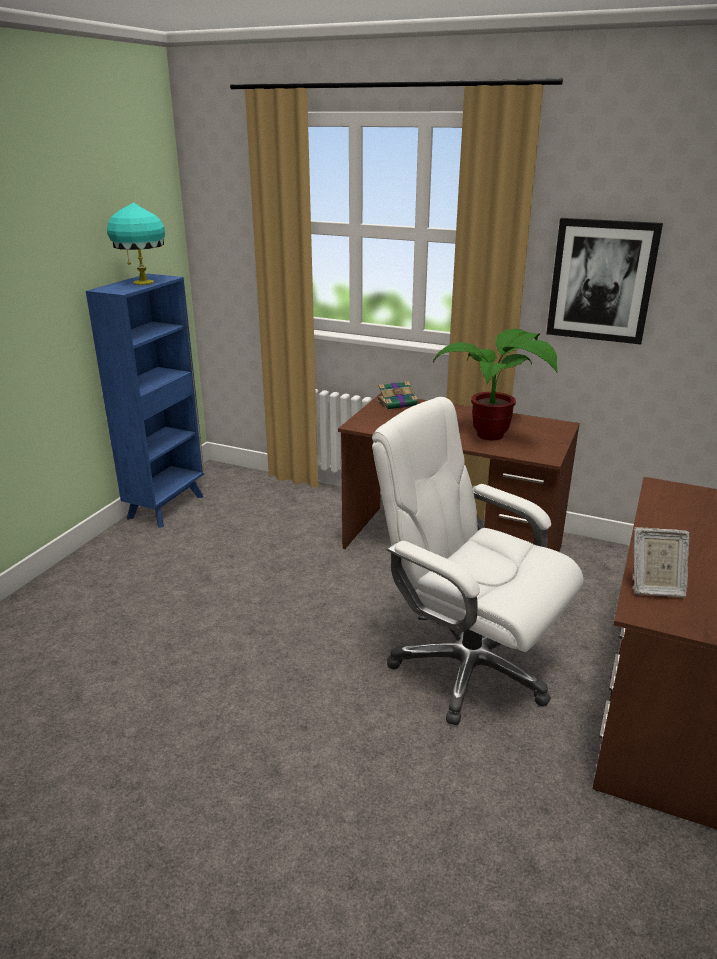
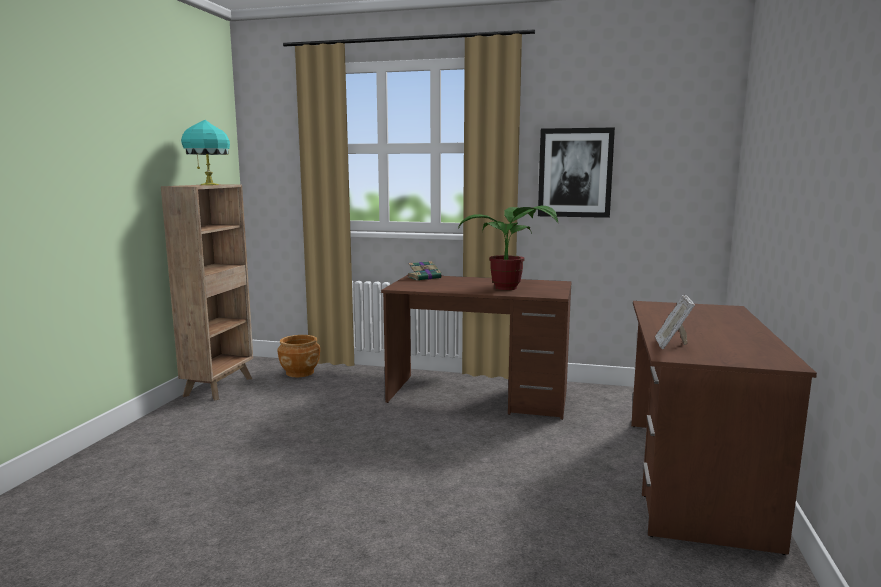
camera: 10 degrees left, 15 degrees down
(167, 506) = (220, 386): blue bookcase -> brown bookcase
(257, 491) = (300, 372): none -> brown planter
(468, 667) = (516, 468): white office chair -> none
(654, 587) = (672, 345): picture frame -> picture frame turned 105 degrees clockwise

